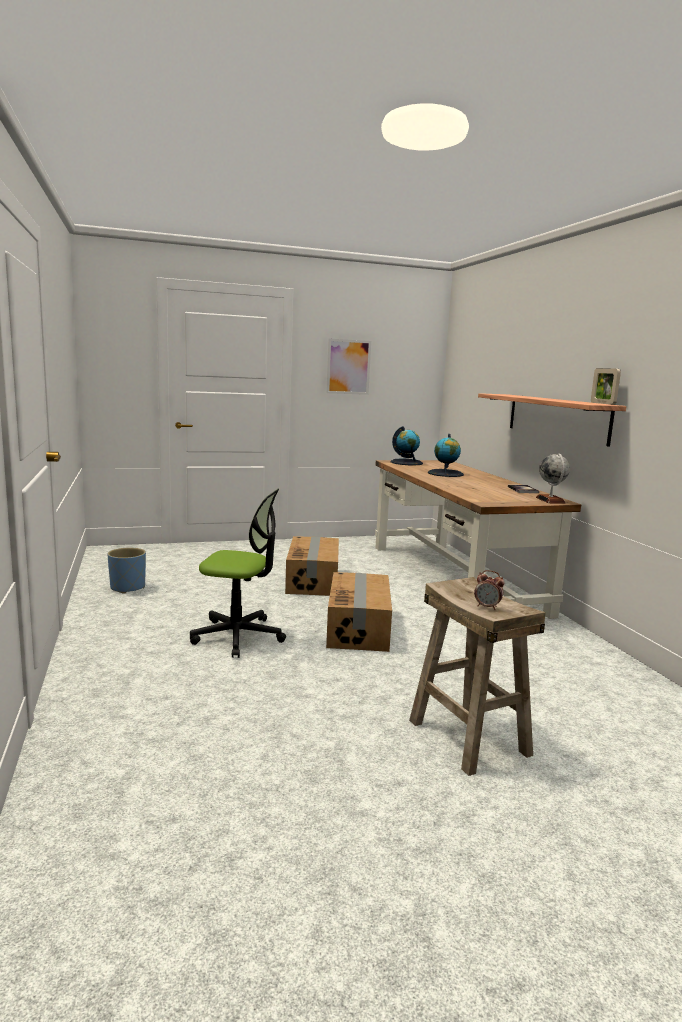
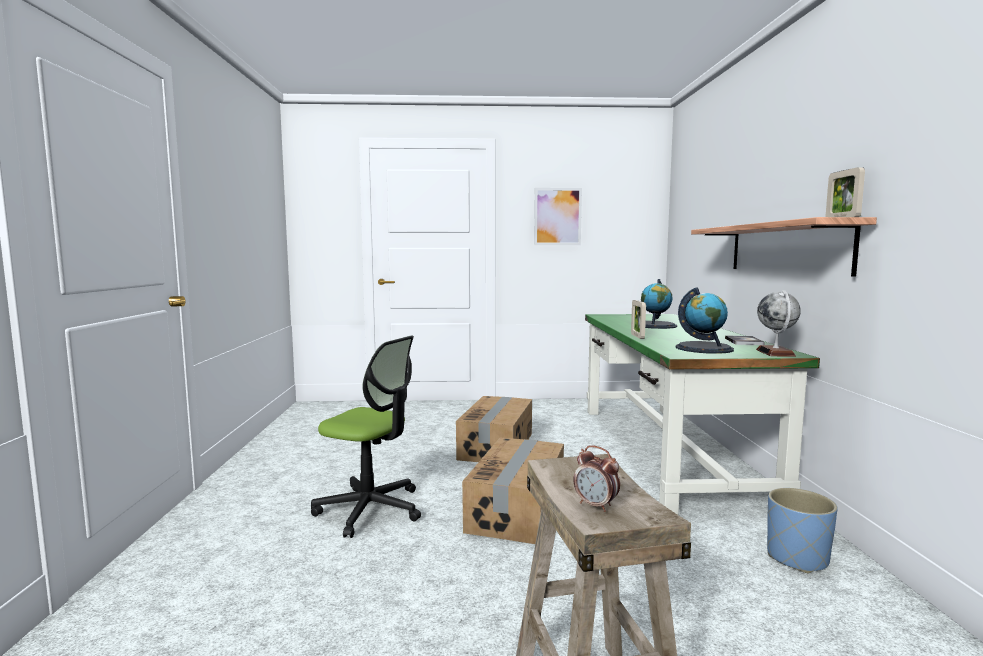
camera: 15 degrees right, 5 degrees down
(128, 587) = (299, 445): blue planter -> blue planter (797, 558)
(406, 462) = (618, 316): globe -> globe (704, 348)
(441, 485) = (637, 336): none -> picture frame
(454, 578) = (667, 450): brown desk -> green desk

